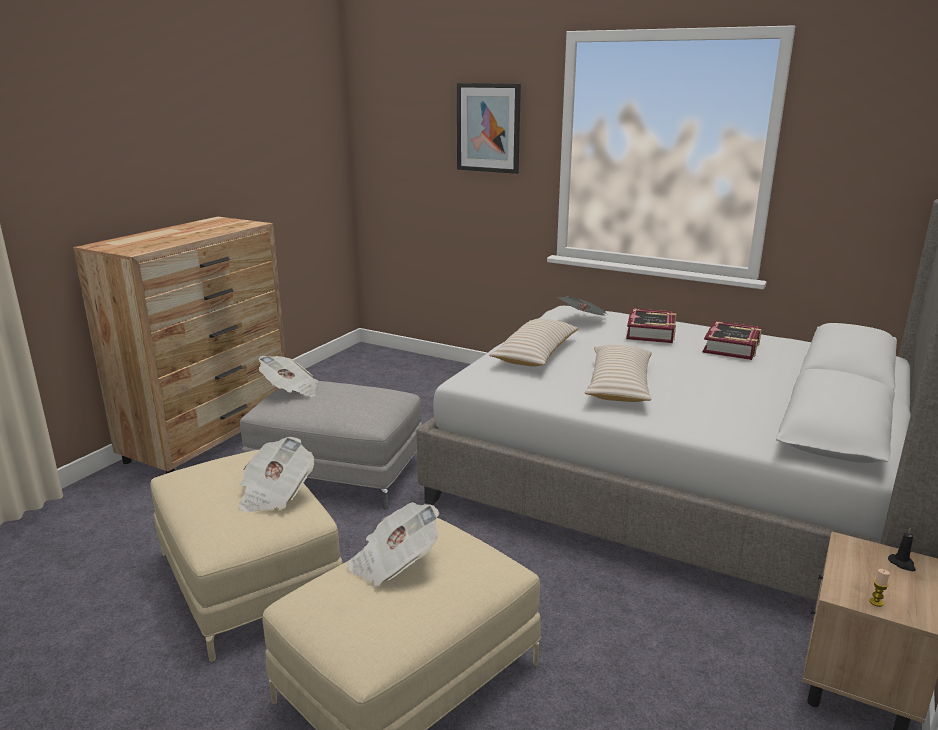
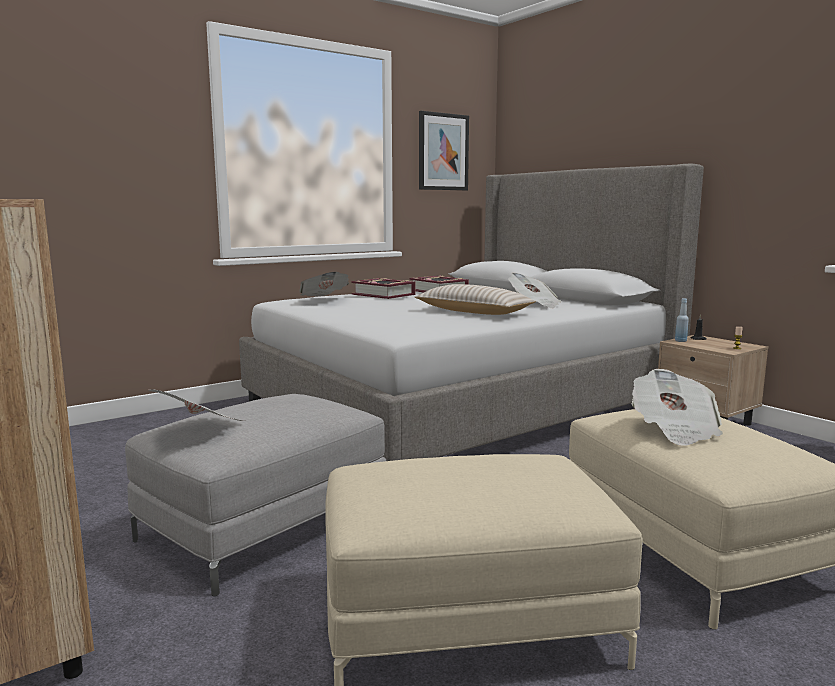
camera: 65 degrees left, 10 degrees down
(275, 494) = (501, 460): newspaper -> newspaper (534, 305)
(488, 128) = (119, 117): picture -> picture (443, 152)
(535, 354) = (373, 316): beige pillow -> none
(857, 548) = (680, 341): none -> blue bottle

